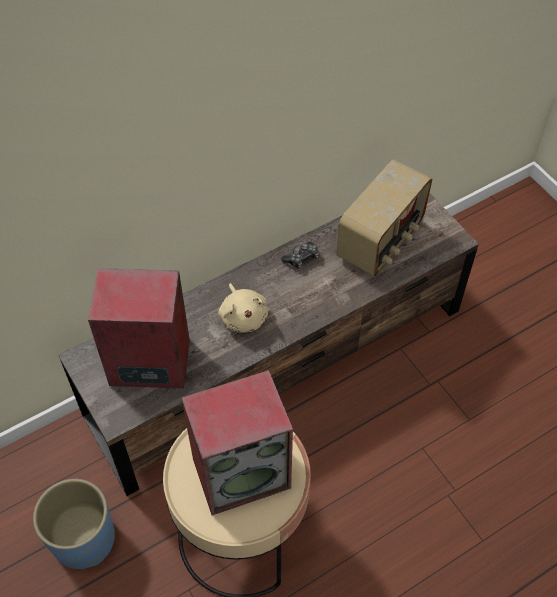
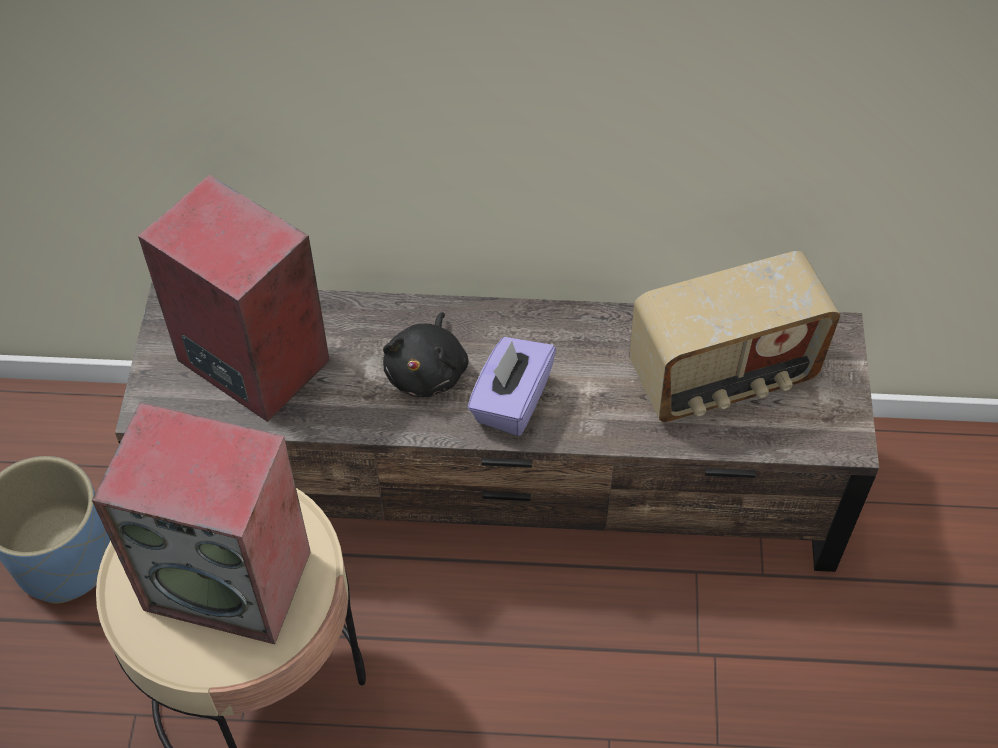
camera: 35 degrees right, 0 degrees up
(243, 316) = (427, 371): beige plush toy -> black plush toy
(295, 308) = (511, 401): none -> purple tissue box
(302, 258) = (580, 336): game controller -> none

